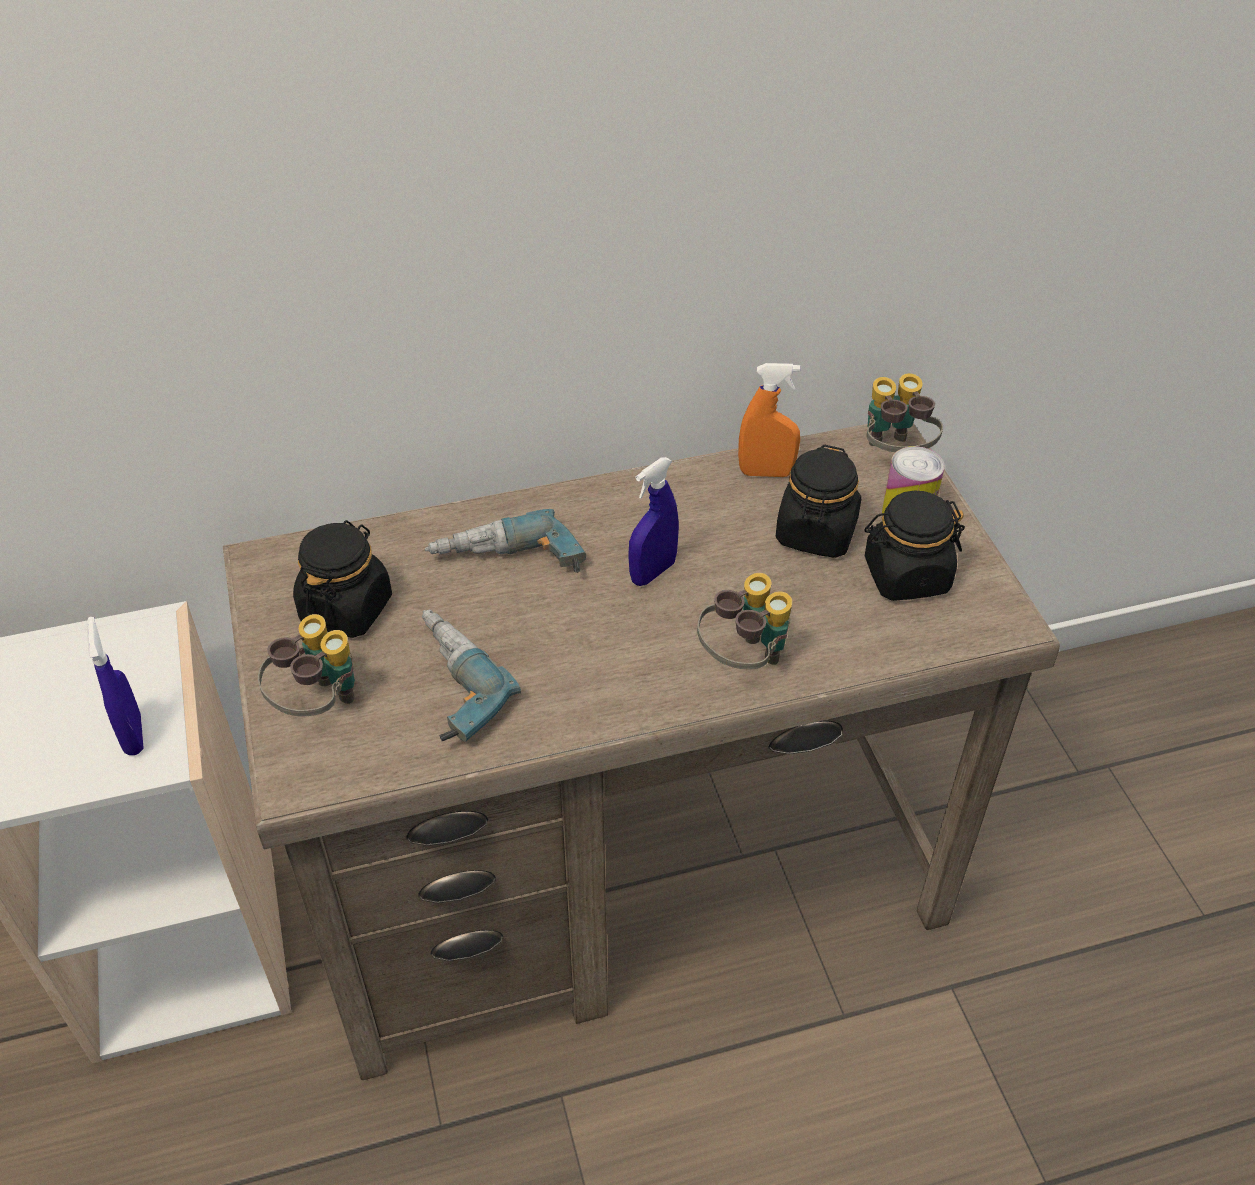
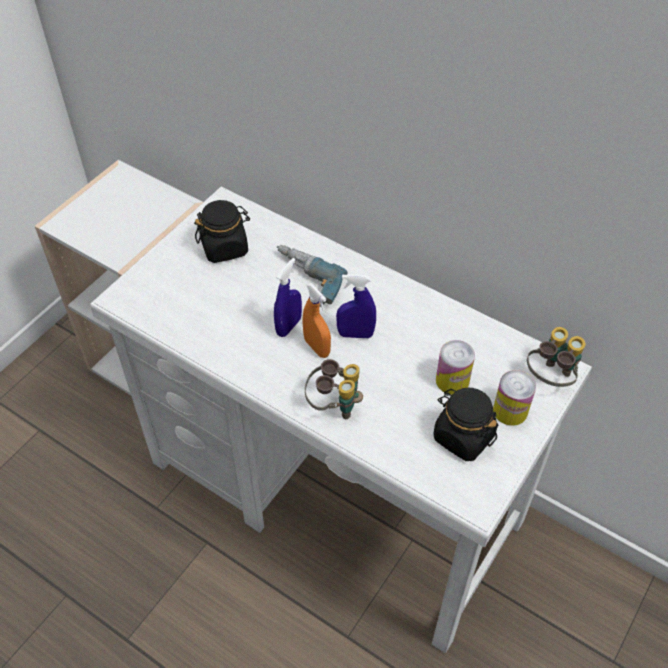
camera: 50 degrees right, 5 degrees up
(133, 735) = (122, 239): blue spray bottle -> blue spray bottle (289, 326)
(318, 705) = (165, 277): binoculars -> none
(445, 685) = (214, 309): power drill -> none
(629, 880) = (336, 490): brown desk -> white desk
(766, 472) = (473, 334): orange spray bottle -> orange spray bottle (317, 347)
(816, 533) = (452, 380): black jar -> can

